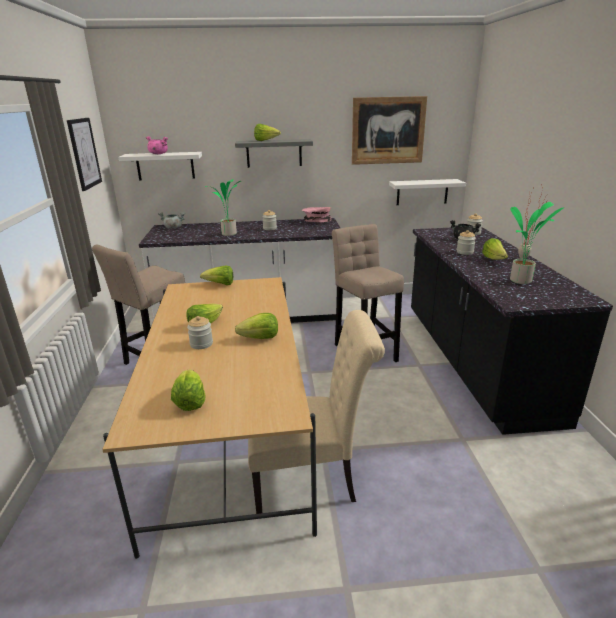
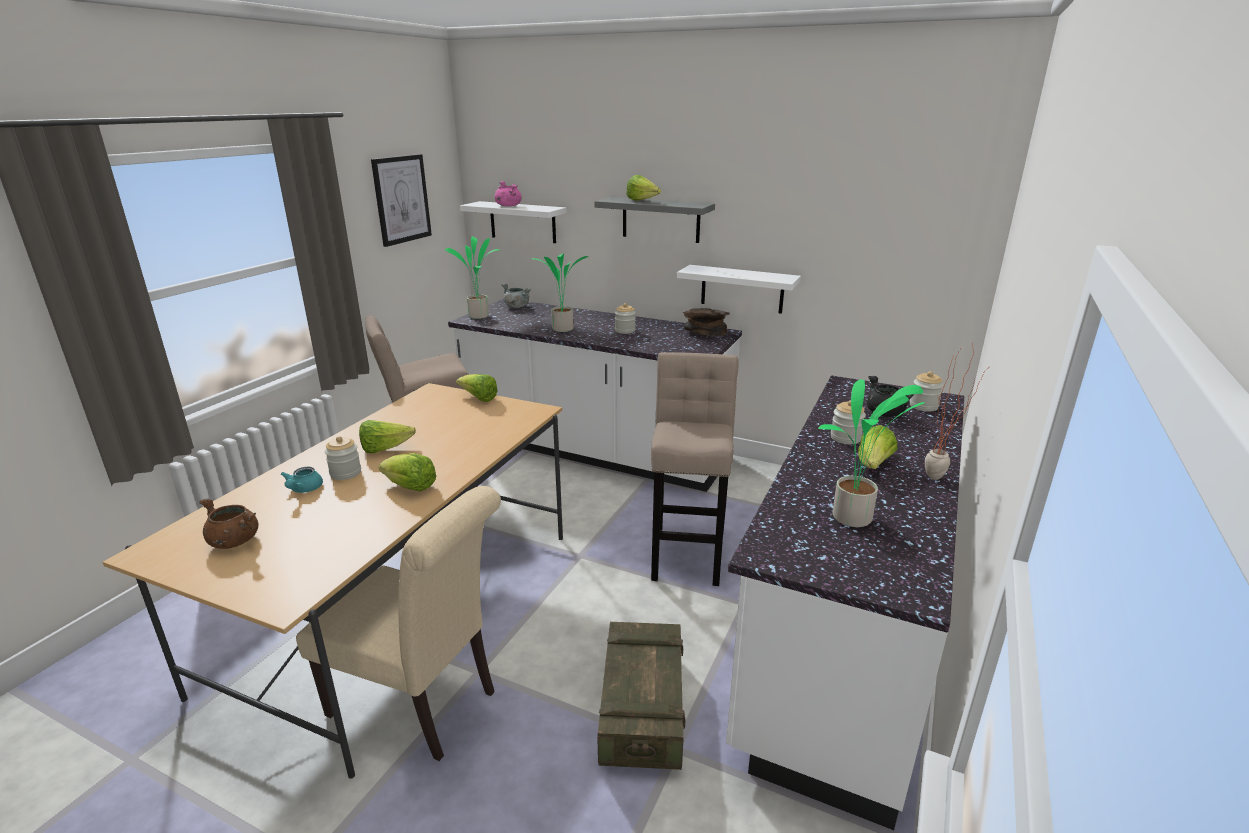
camera: 30 degrees right, 0 degrees up
(156, 237) = (480, 316): none -> potted plant
(187, 361) = (303, 489): none -> turquoise teapot
(190, 402) = (234, 541): lettuce -> brown cooking pot
(316, 221) = (704, 332): pink bowl -> brown bowl
(388, 130) = (844, 201): picture -> none
(422, 192) = (899, 313): white shelf -> white shelf (742, 289)
(428, 430) = (642, 709): none -> crate
(474, 362) = (842, 633): black counter -> white counter

